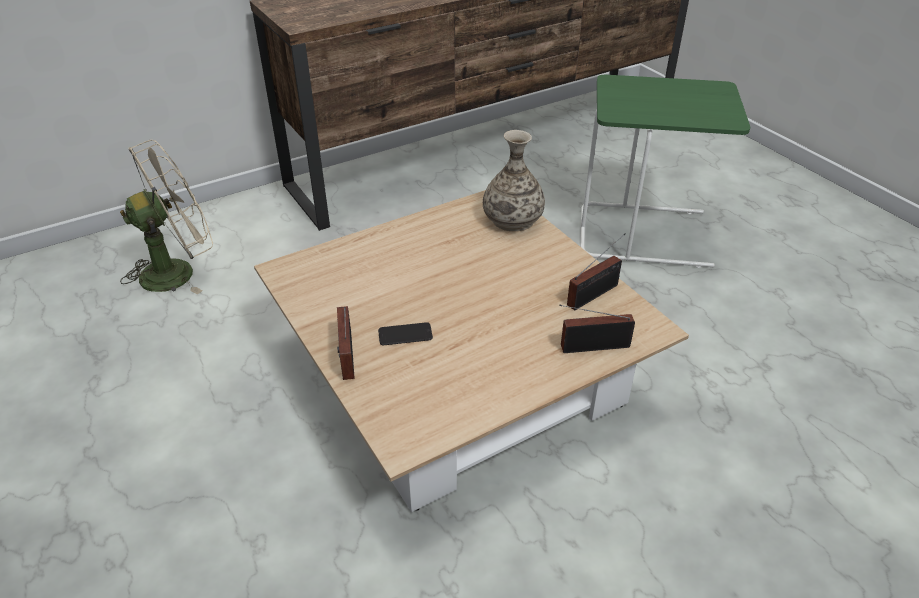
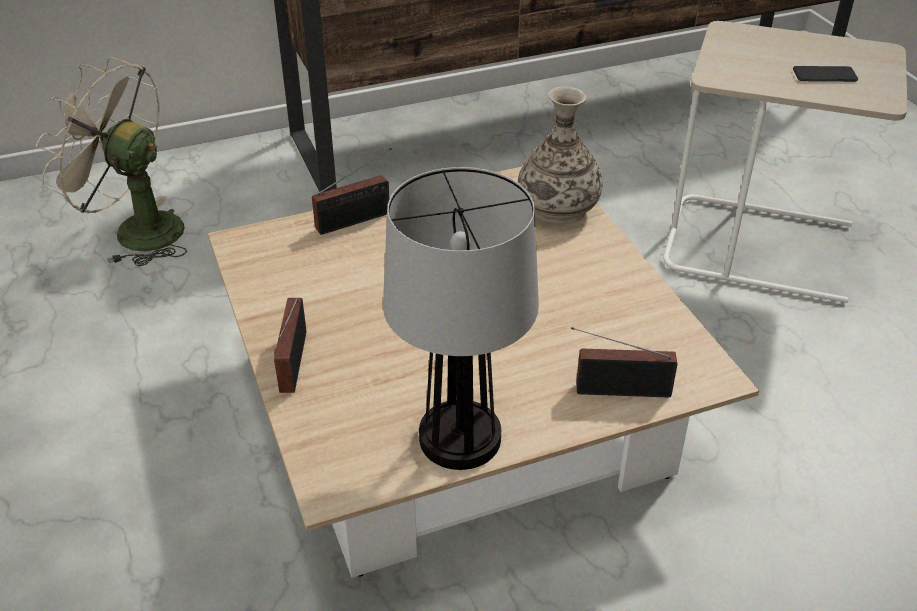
camera: 10 degrees right, 0 degrees up
(178, 271) = (135, 231): beige fan -> beige fan turned 135 degrees counterclockwise
(405, 335) = (374, 344): phone -> phone (824, 75)
(489, 396) = (462, 438): none -> table lamp
(595, 294) = (644, 320): radio -> radio (357, 220)
(645, 234) = (760, 246): green side table -> beige side table

